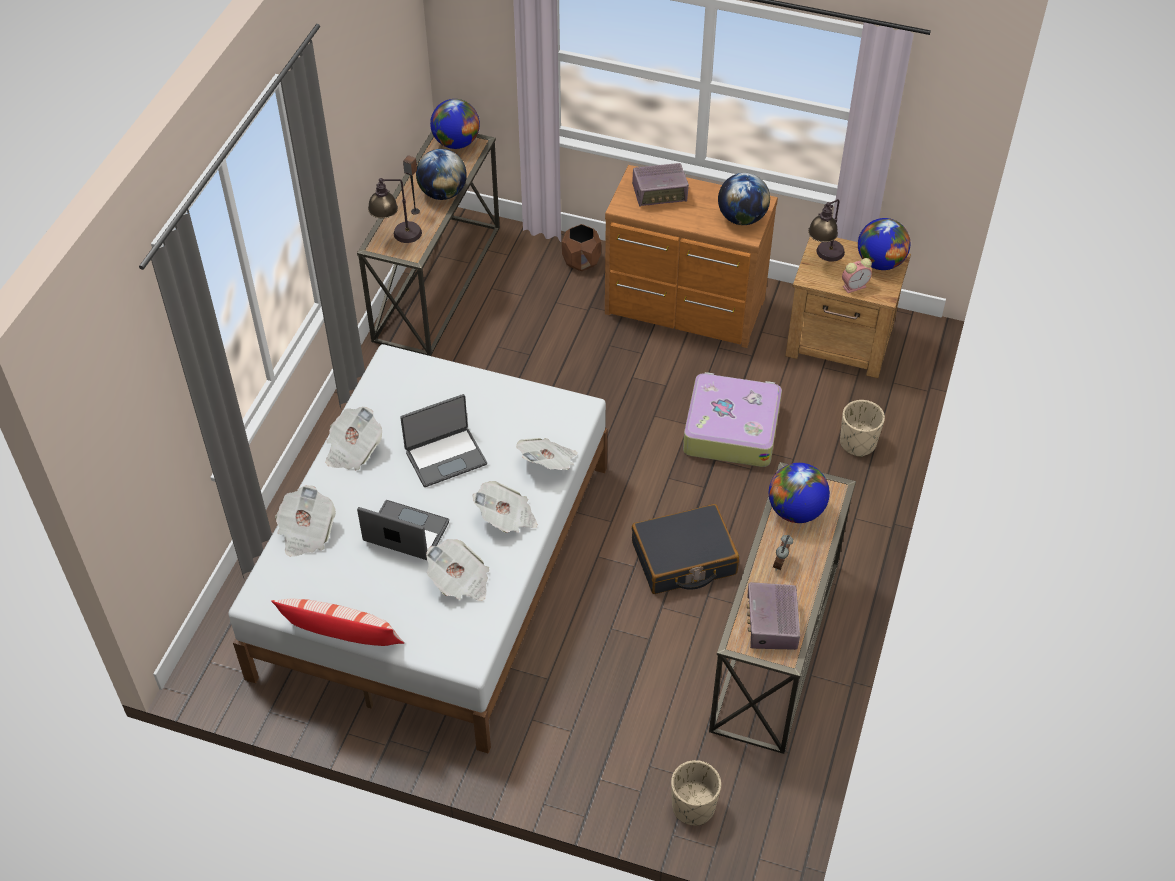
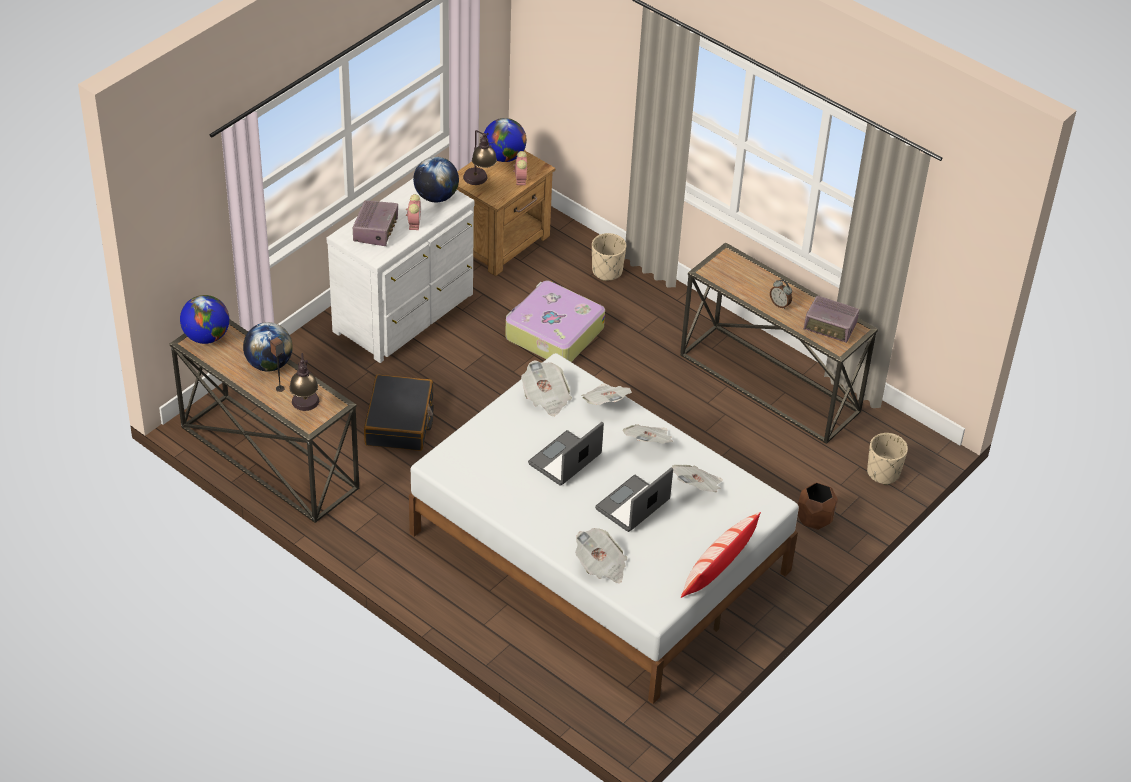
camera: 70 degrees left, 5 degrees down
(353, 450) = (526, 514): newspaper -> newspaper (546, 398)
(445, 457) = (565, 460): laptop -> laptop turned 135 degrees counterclockwise
(582, 261) = (307, 356): brown planter -> brown planter (815, 518)
(684, 559) = (666, 404): black suitcase -> black suitcase (400, 422)
(685, 309) = (407, 314): brown dresser -> white dresser
(690, 215) = (414, 223): none -> alarm clock
(795, 511) = (737, 280): globe -> none

